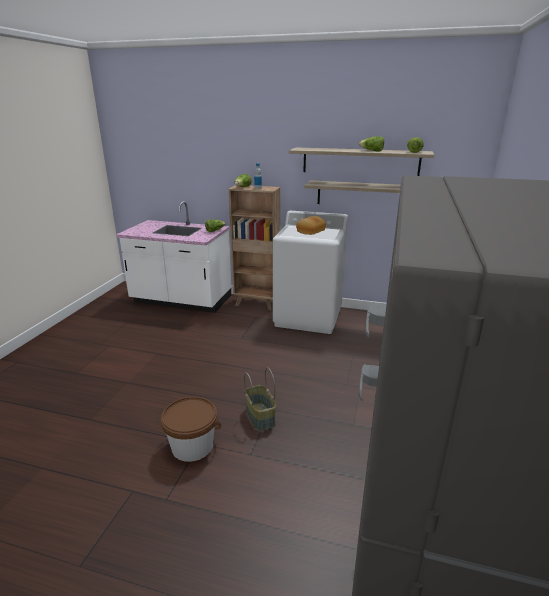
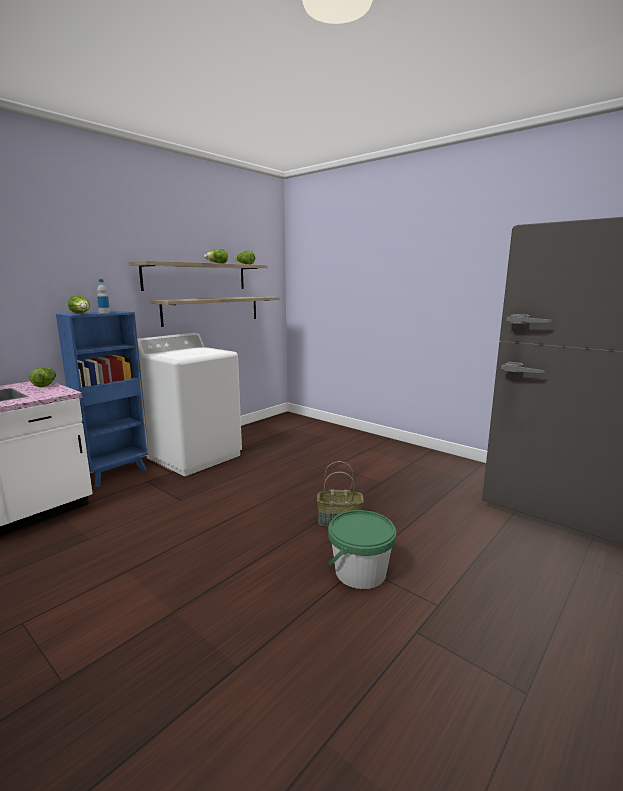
camera: 65 degrees left, 10 degrees down
(192, 446) = (360, 572): brown bucket -> green bucket
(257, 303) = (116, 473): brown bookcase -> blue bookcase
(310, 231) = (187, 352): bread -> none

